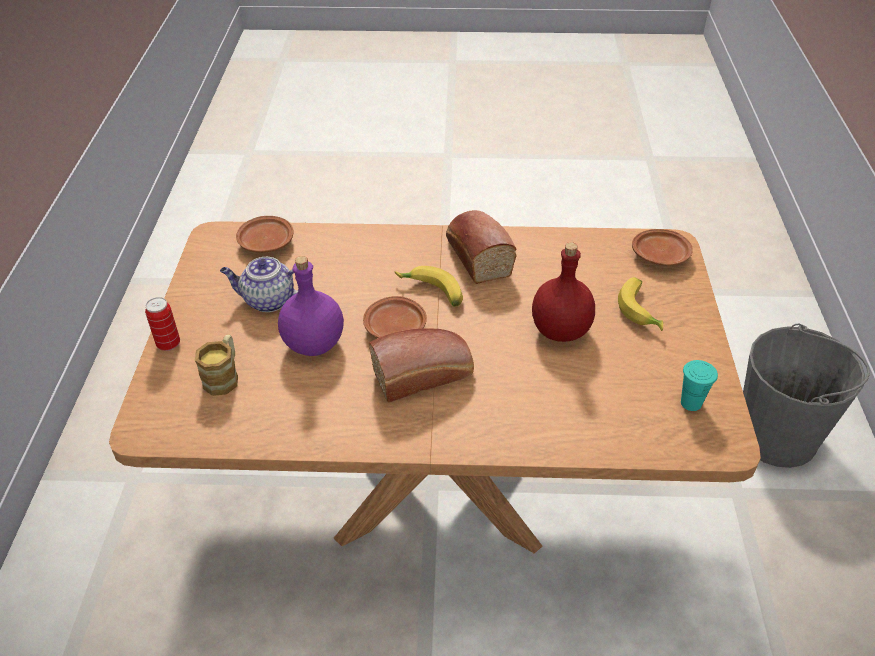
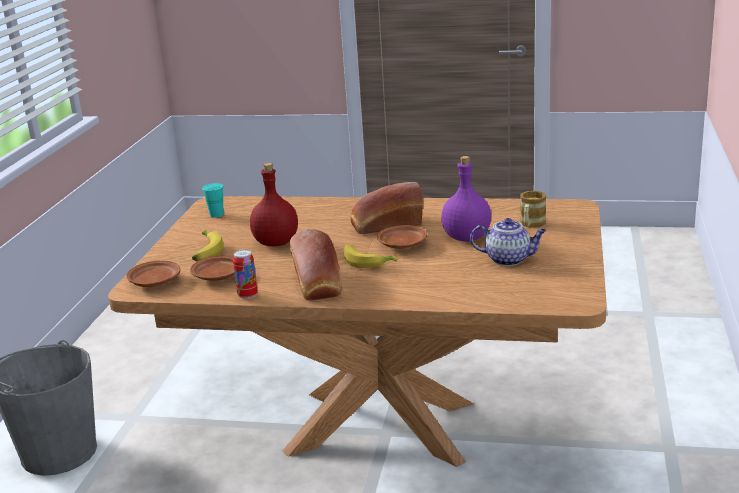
camera: 170 degrees left, 20 degrees down
(168, 344) = (582, 238): can -> can (247, 295)
(266, 242) = (522, 296): brown plate -> brown plate (218, 277)

